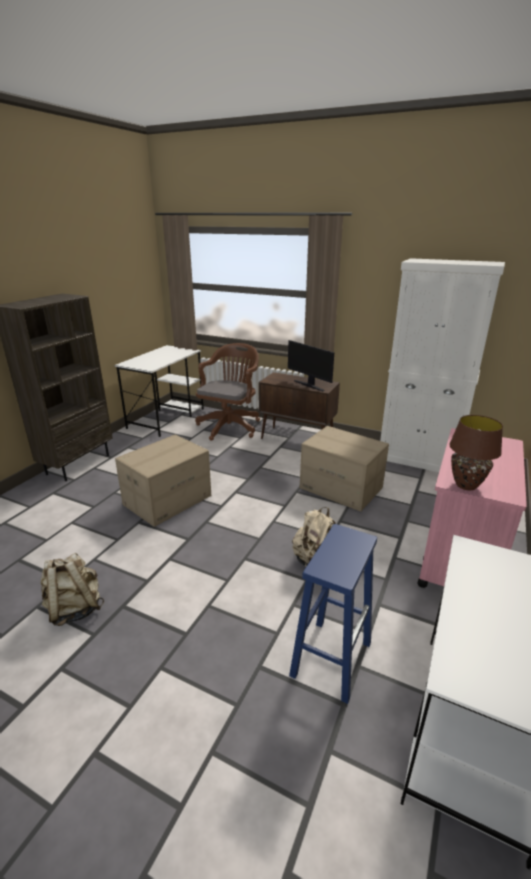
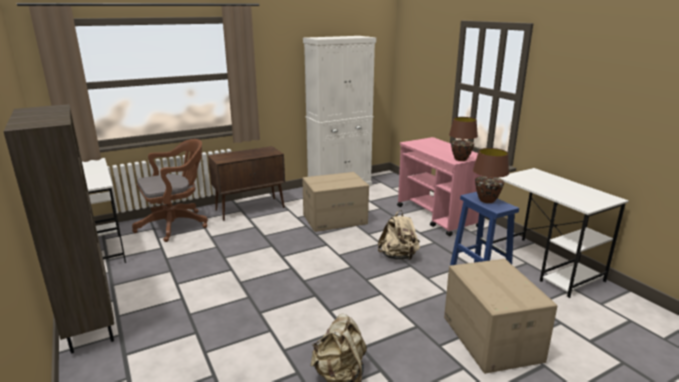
camera: 55 degrees left, 5 degrees down
(167, 500) = (246, 289): cardboard box -> cardboard box (490, 338)
(230, 426) = (176, 224): brown office chair -> brown office chair turned 90 degrees clockwise
(309, 385) = (259, 154): monitor -> none
(341, 551) = (486, 200): none -> brown table lamp

